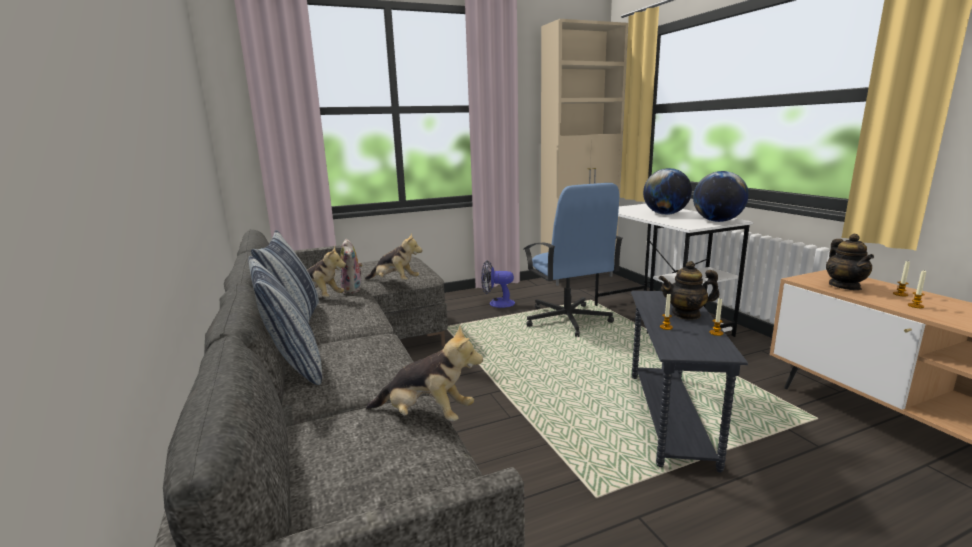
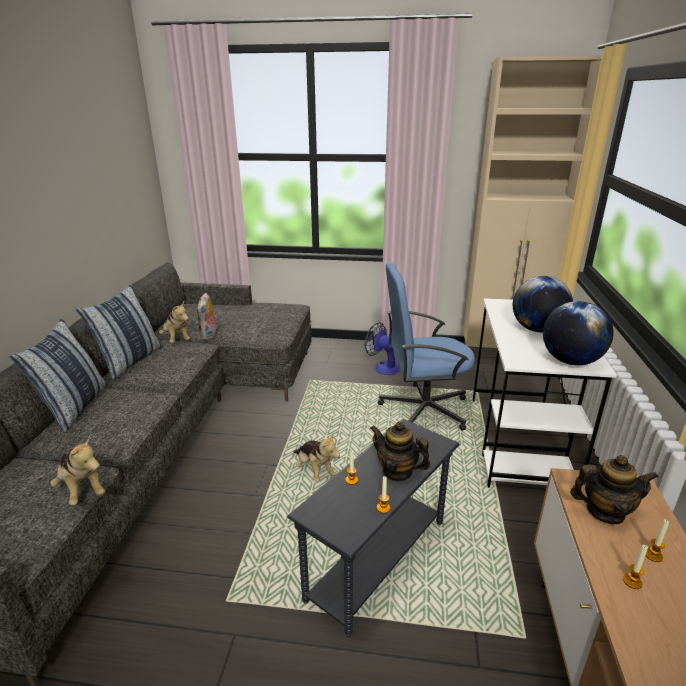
camera: 30 degrees right, 10 degrees up
(394, 282) = (245, 336): plush toy -> plush toy (315, 470)
(567, 320) = (423, 409): blue office chair -> blue office chair turned 75 degrees clockwise
(845, 286) = (605, 512): teapot -> teapot turned 120 degrees counterclockwise

